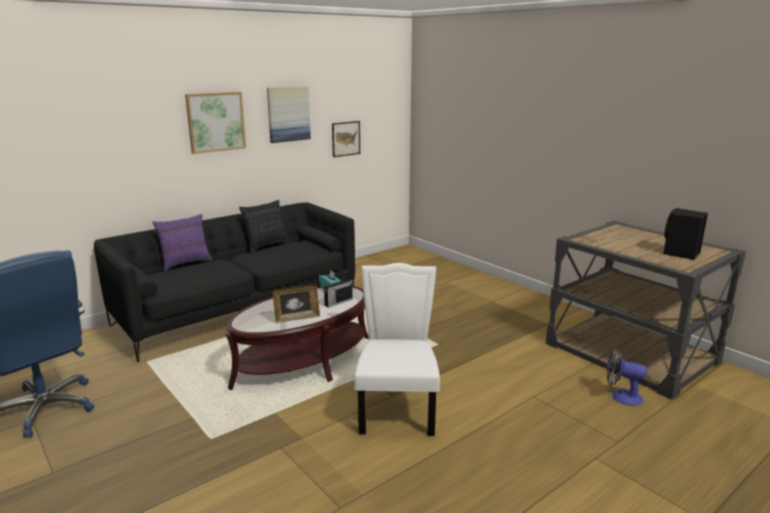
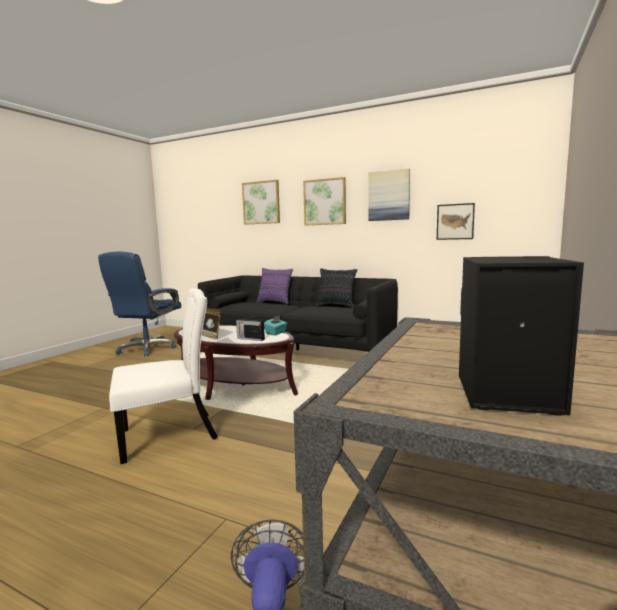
camera: 65 degrees right, 10 degrees down
(114, 124) = (261, 202): none -> picture

